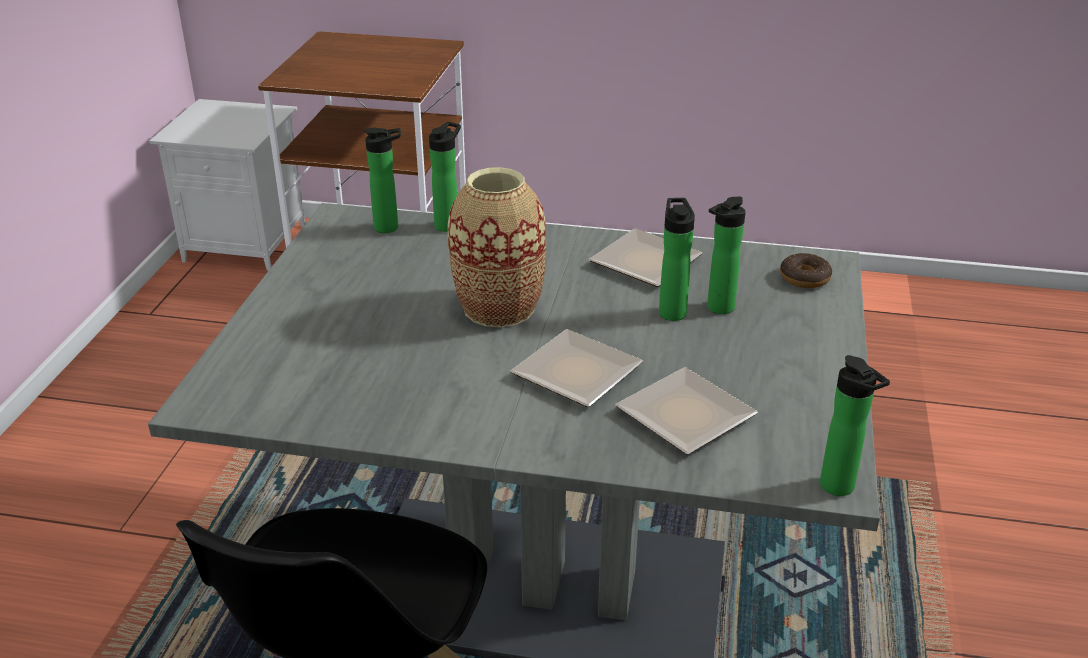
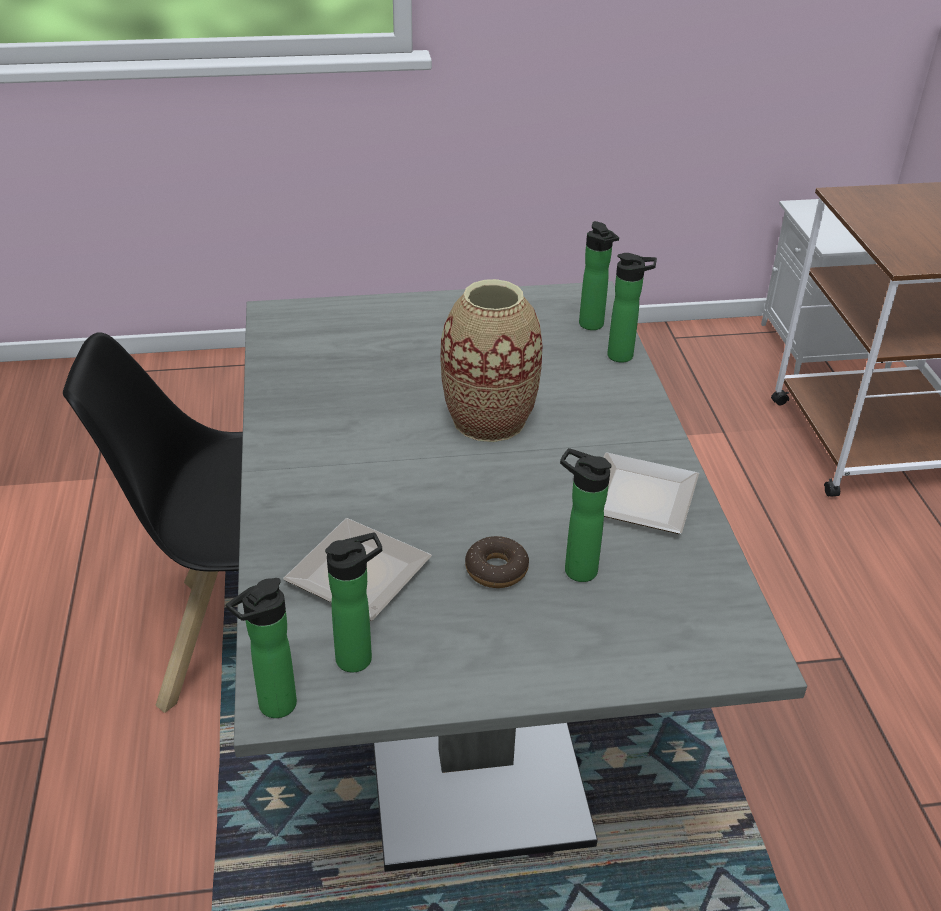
camera: 70 degrees right, 5 degrees up
(572, 373) = (398, 487): plate -> none
(671, 311) = (550, 534): bottle -> bottle (359, 657)
(804, 278) = (696, 636): donut -> donut (496, 569)

